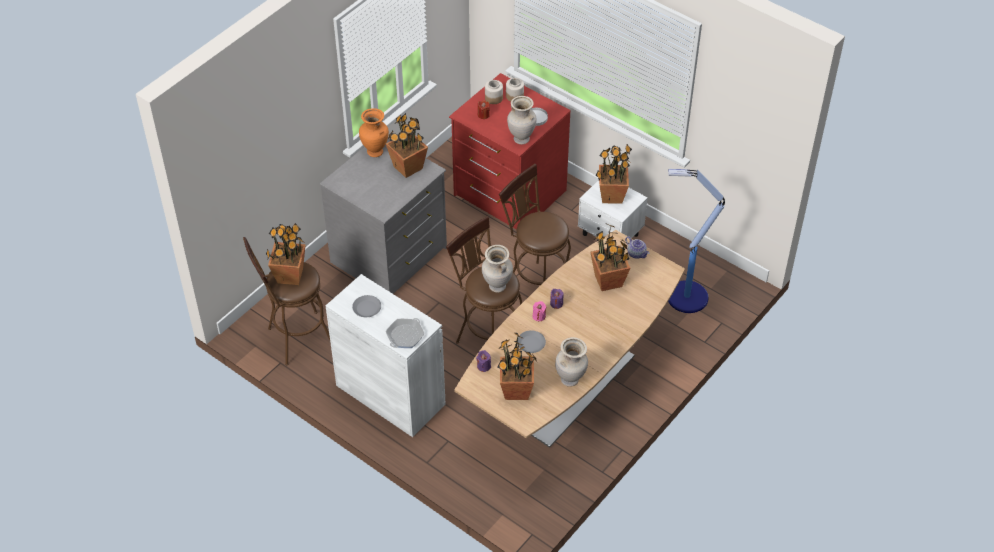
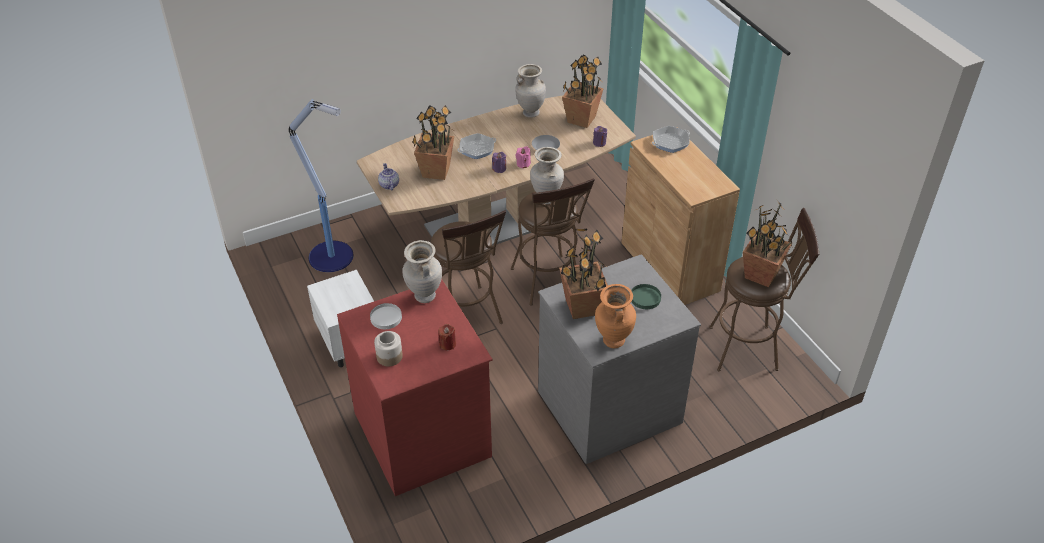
camera: 155 degrees left, 5 degrees down
(366, 188) = (645, 298): none -> green plate
(367, 308) = (697, 173): grey plate -> none
(390, 395) = (670, 266): white cabinet -> brown cabinet
(493, 98) = (418, 363): jar -> none
(590, 318) = (477, 149): none -> frying pan
(611, 195) = (342, 300): potted plant -> none

